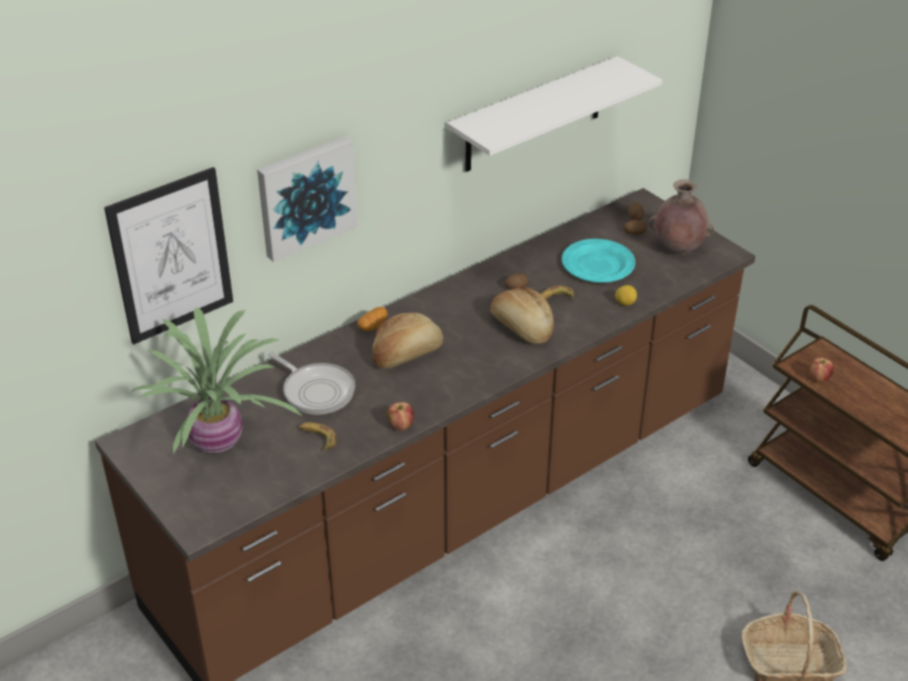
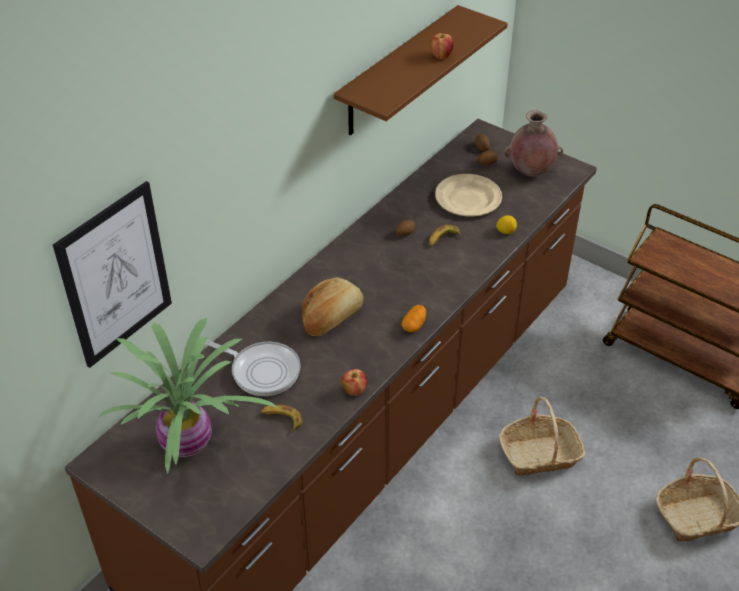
camera: 15 degrees left, 5 degrees up
(305, 196) = (225, 189): picture -> none
(373, 326) = (290, 295): potato -> potato (414, 325)
(521, 328) = (425, 272): bread -> none
(534, 115) = (398, 72): white shelf -> brown shelf
(597, 265) = (467, 199): turquoise plate -> beige plate
(632, 562) = (540, 454): none -> basket
(819, 379) = (669, 266): apple -> apple (441, 56)

